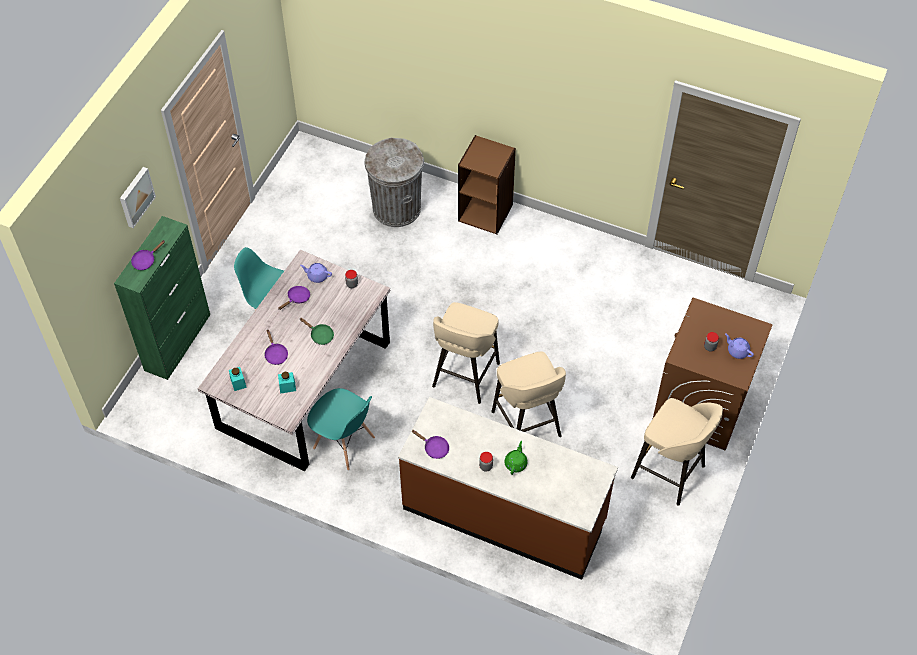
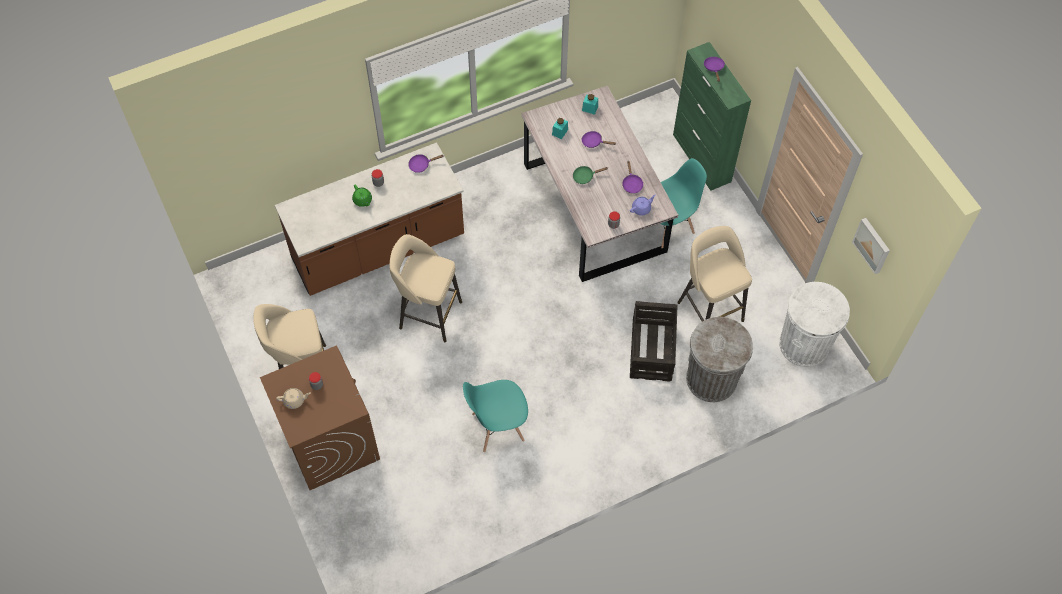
camera: 130 degrees right, 5 degrees up
(135, 196) = (752, 53): picture -> picture (872, 245)
(311, 173) = (804, 344): none -> white trash can
(344, 444) = (523, 198): turquoise chair -> turquoise chair (497, 427)
(408, 257) = (652, 350): none -> crate
(464, 376) = (506, 307): beige stool -> beige stool (709, 310)
(485, 212) = (649, 441): brown bookcase -> none
(737, 351) = (294, 400): purple teapot -> beige teapot

